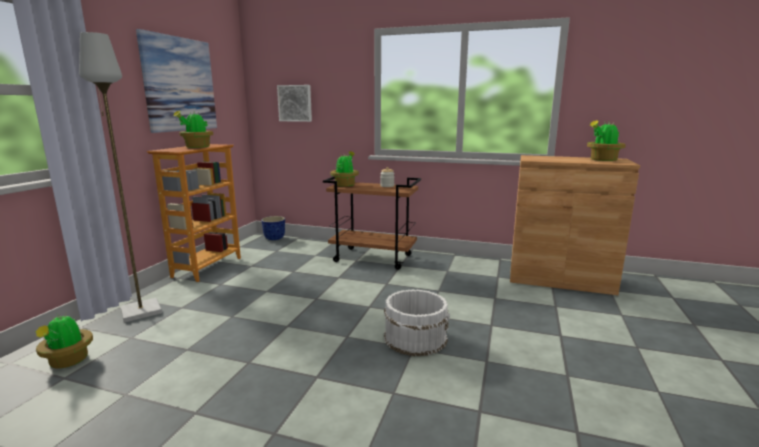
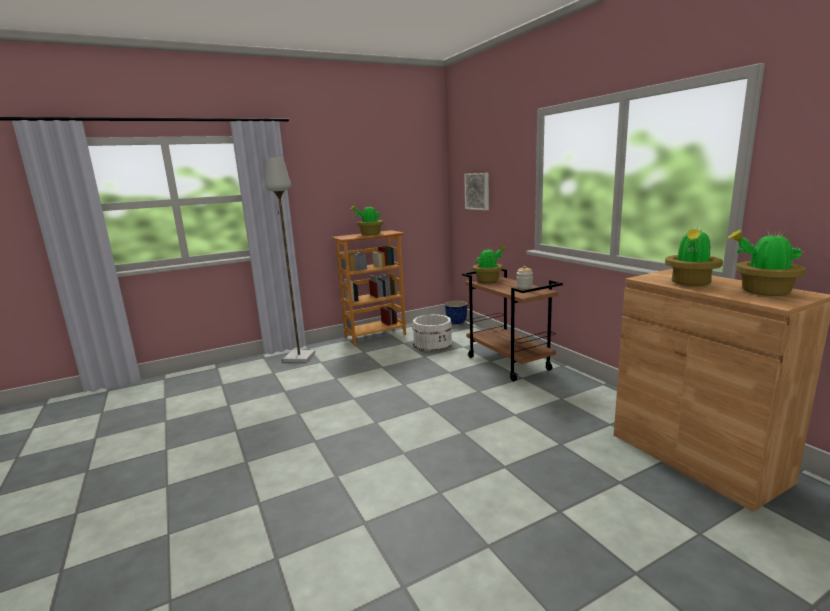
camera: 45 degrees right, 0 degrees up
(68, 361) = (234, 376): potted plant -> potted plant (690, 283)
(179, 84) = (369, 181): picture -> none
(415, 338) = (419, 446): white bucket -> white bucket (433, 344)

